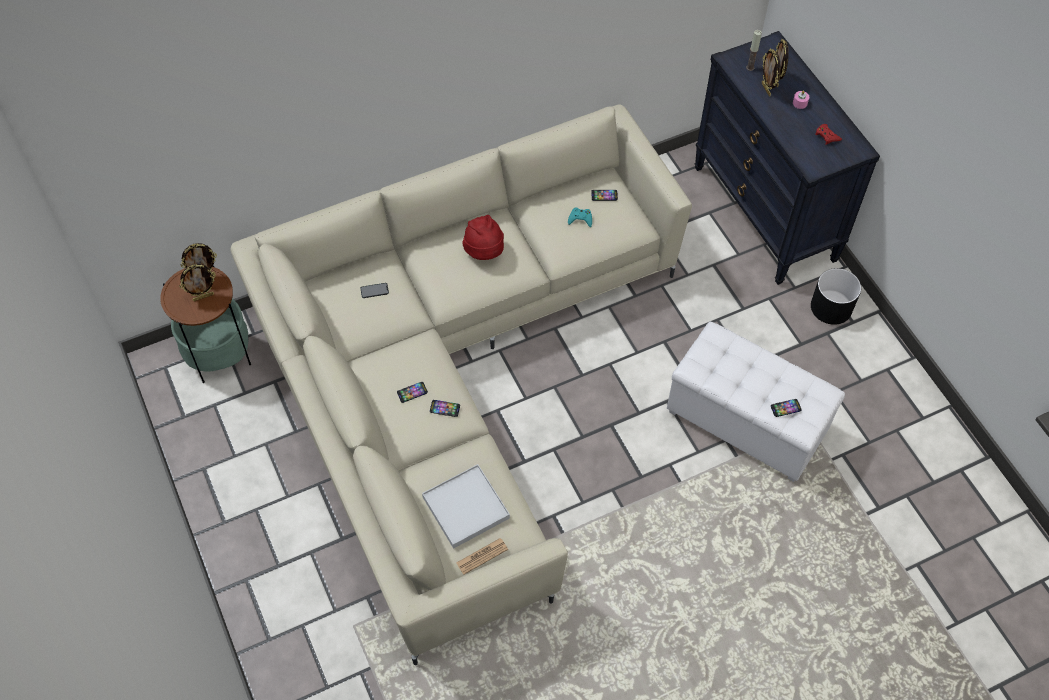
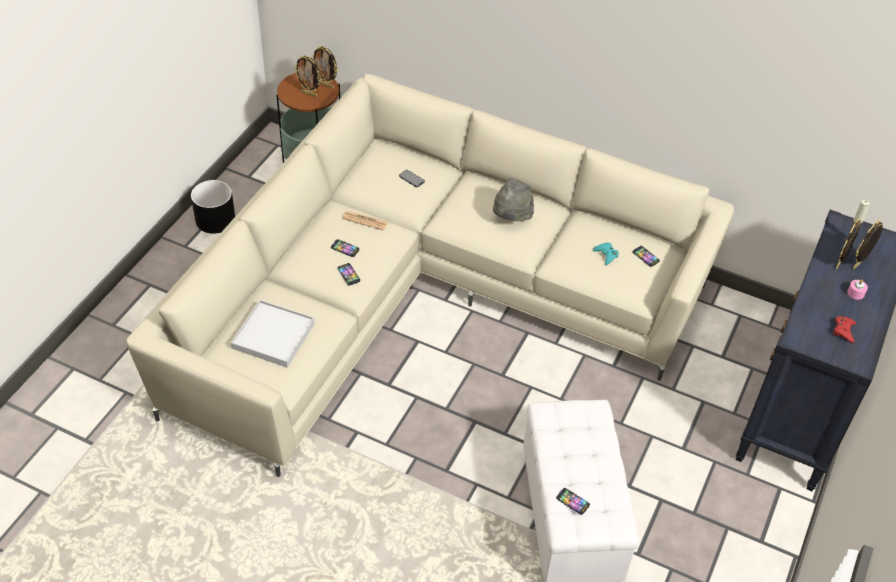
camera: 50 degrees right, 10 degrees down
(482, 556) = (239, 370): newspaper -> newspaper (365, 221)
(484, 252) = (511, 217): red hat -> grey hat
(831, 307) = (758, 514): black planter -> black planter (216, 219)

